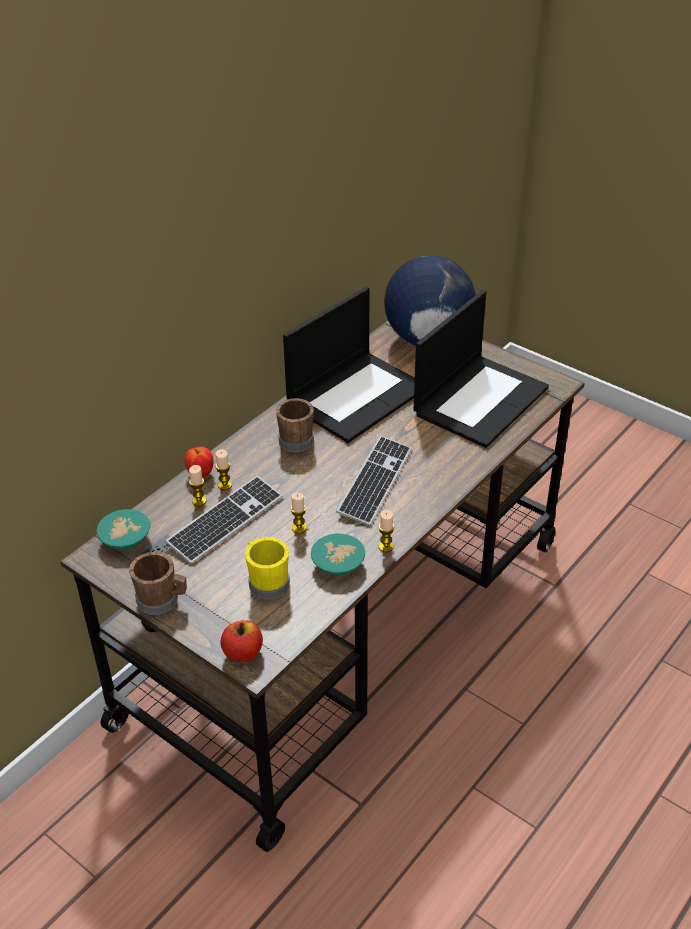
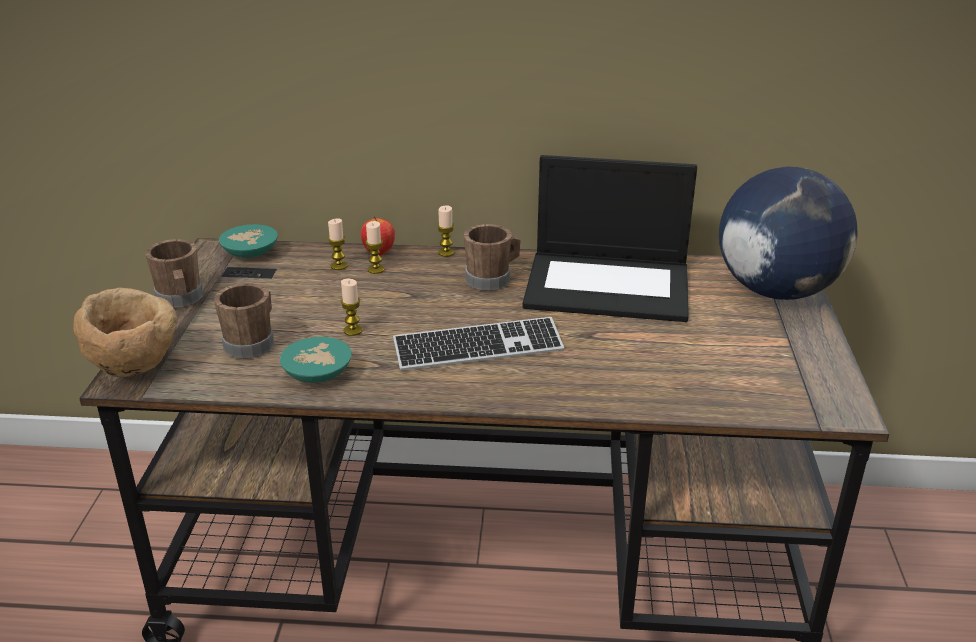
camera: 55 degrees right, 10 degrees down
(225, 521) = (322, 288): keyboard -> none
(243, 653) = (135, 367): apple -> brown bowl
(266, 582) = (252, 342): yellow mug -> brown mug
(386, 546) = (376, 394): candle -> candle (446, 253)
(480, 400) = (722, 364): laptop -> none

